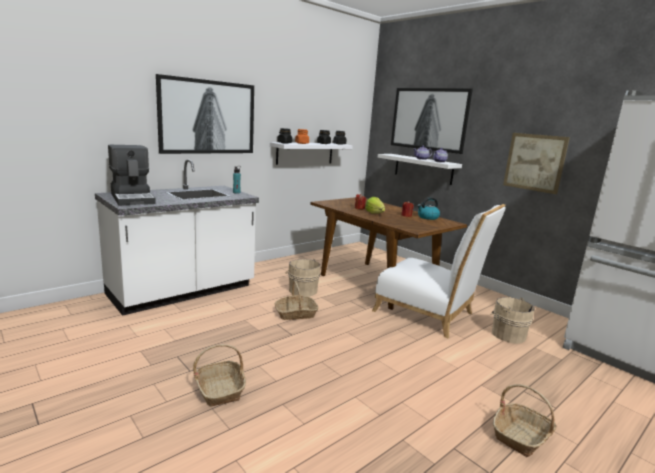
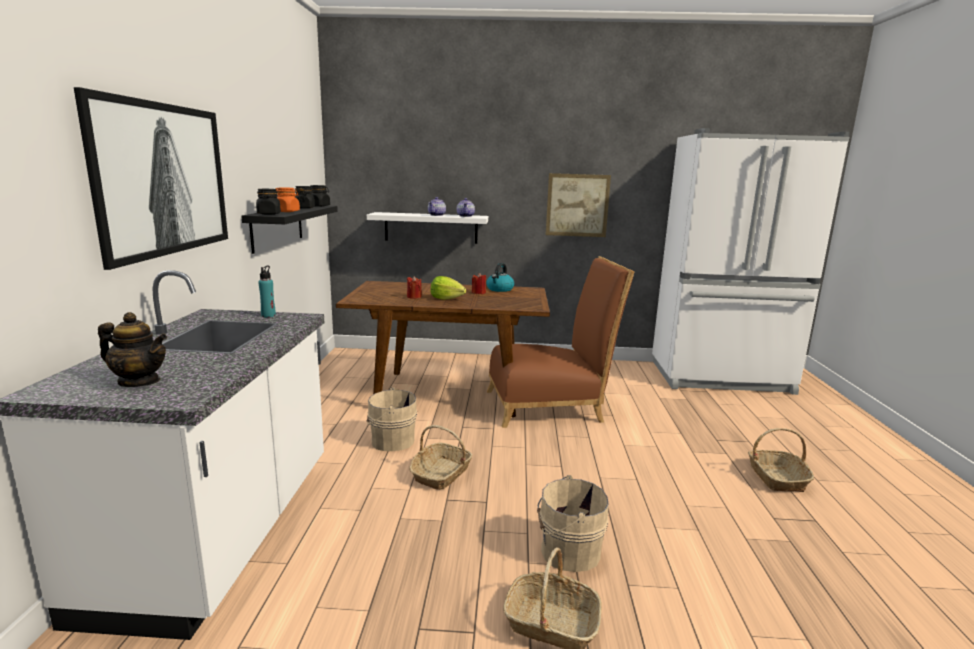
camera: 45 degrees left, 0 degrees up
(133, 198) = (139, 382): coffee machine -> teapot
(305, 153) = (277, 227): white shelf -> black shelf
(429, 119) = (430, 160): picture -> none
(429, 314) = (550, 405): white chair -> brown chair
(507, 334) = (627, 395): beige bucket -> beige bucket (567, 551)

